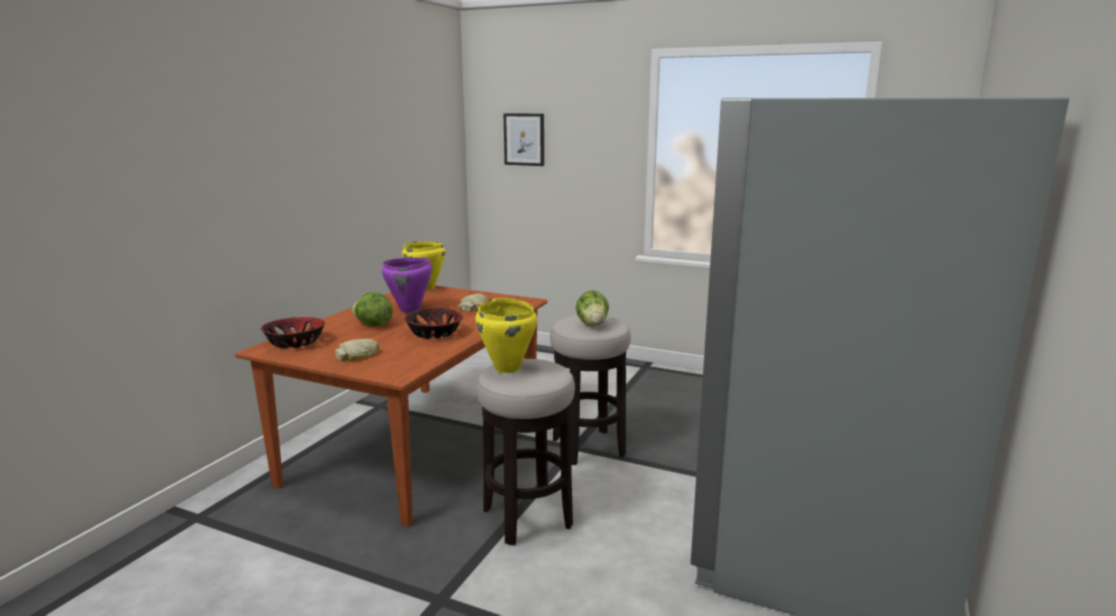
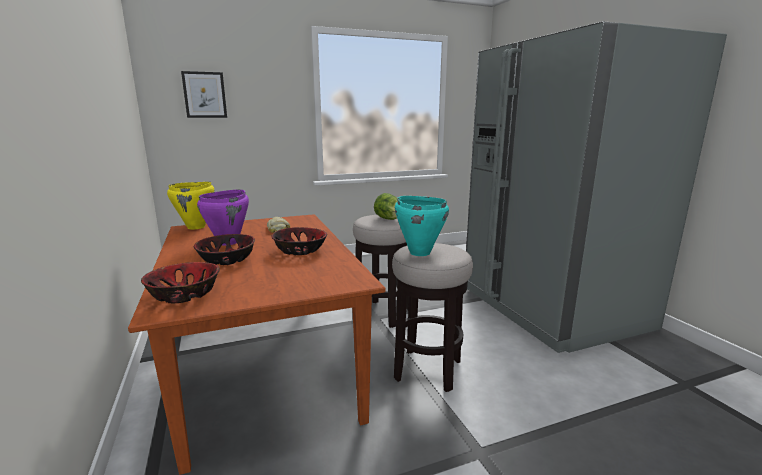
camera: 45 degrees left, 0 degrees up
(358, 355) = (284, 282): bread -> none
(373, 325) = (227, 260): lettuce -> bowl
(507, 368) = (419, 252): yellow cooking pot -> turquoise cooking pot

